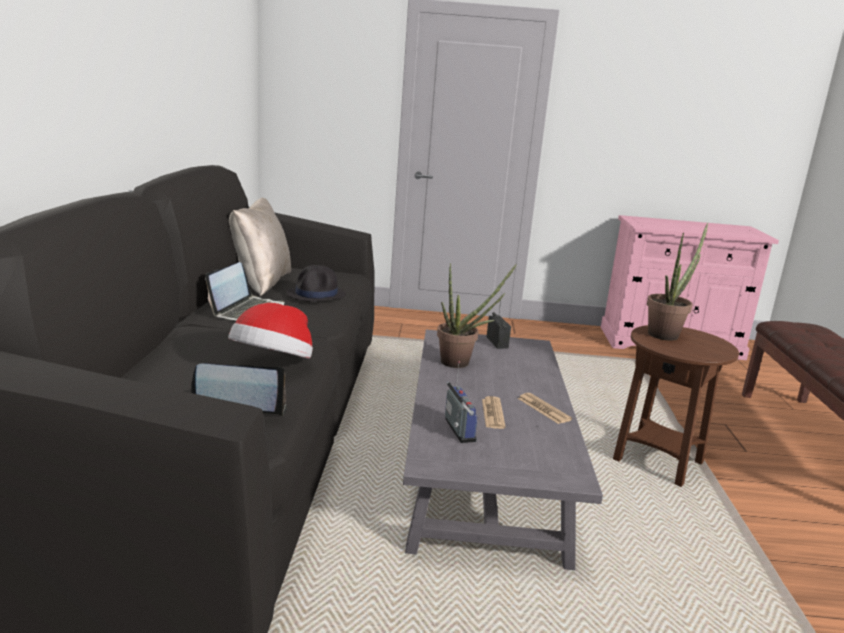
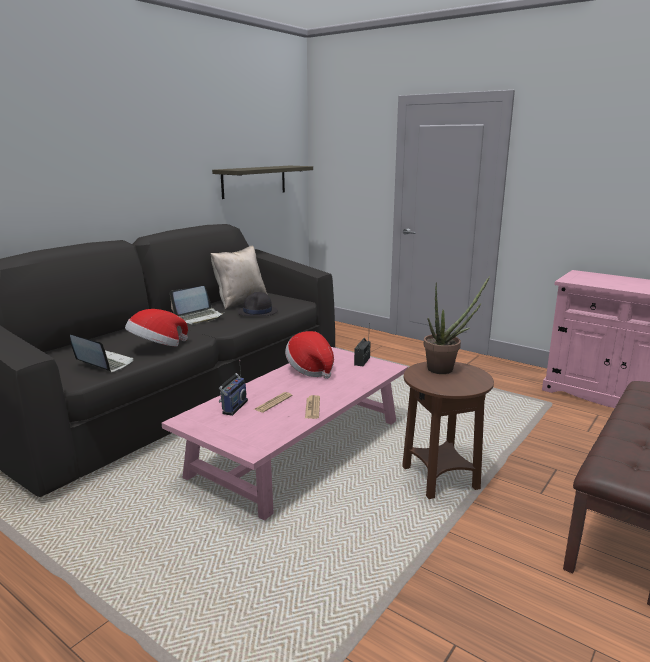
camera: 35 degrees right, 0 degrees up
(222, 101) = (254, 181): none -> shelf
(461, 363) = (310, 369): potted plant -> hat
(482, 467) = (298, 446): grey coffee table -> pink coffee table

